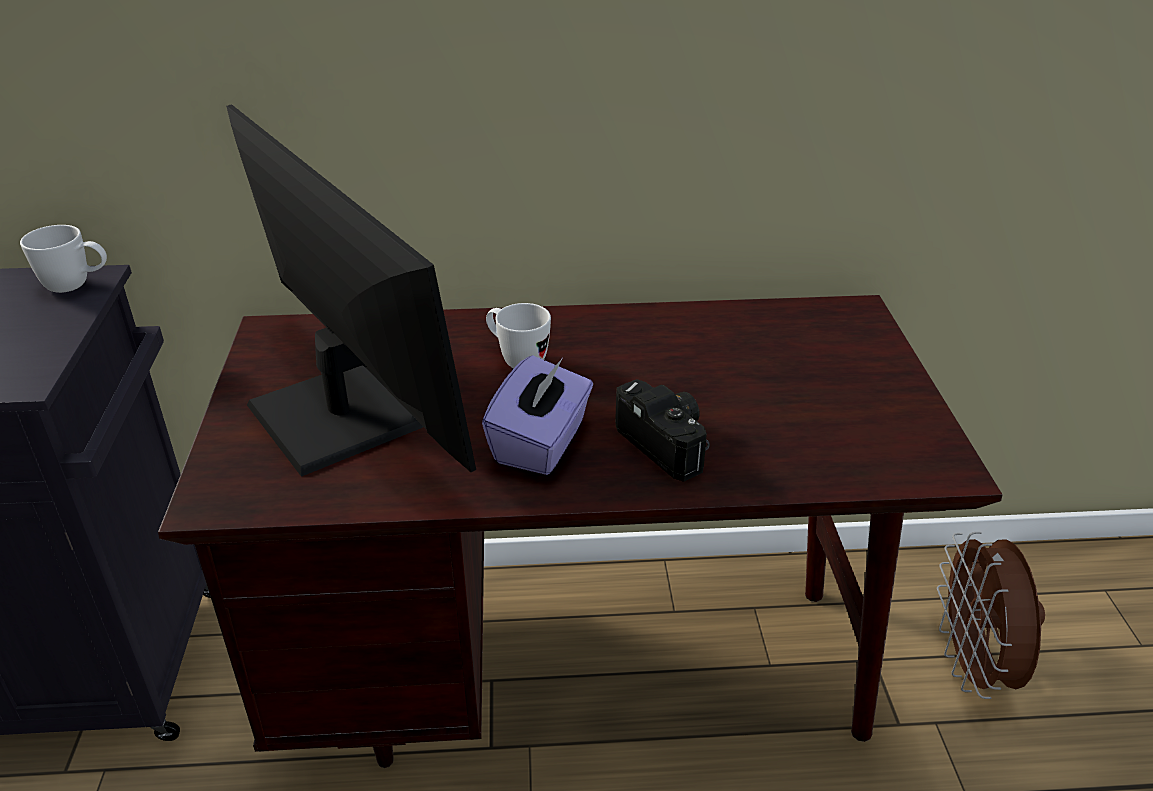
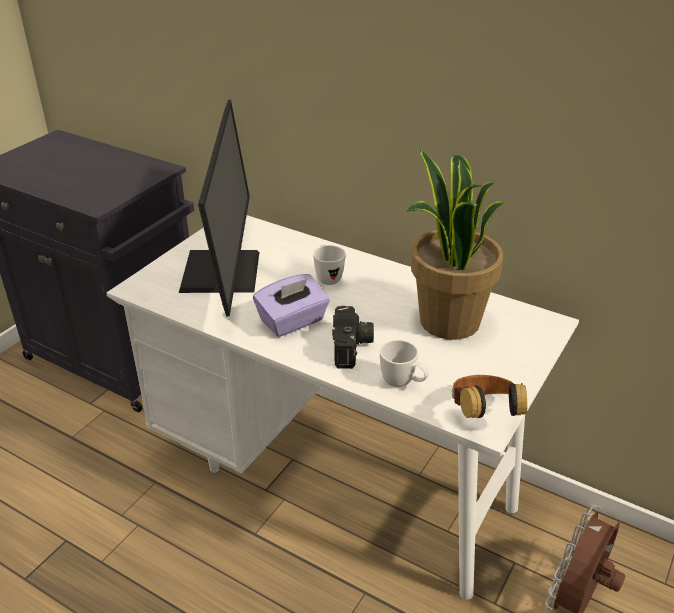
camera: 35 degrees right, 0 degrees up
(77, 286) = (155, 171): white mug -> white mug (403, 383)
(577, 672) = (337, 478): brown desk -> white desk
(744, 356) = (448, 321): none -> potted plant
(928, 456) = (483, 415): none -> headphones

